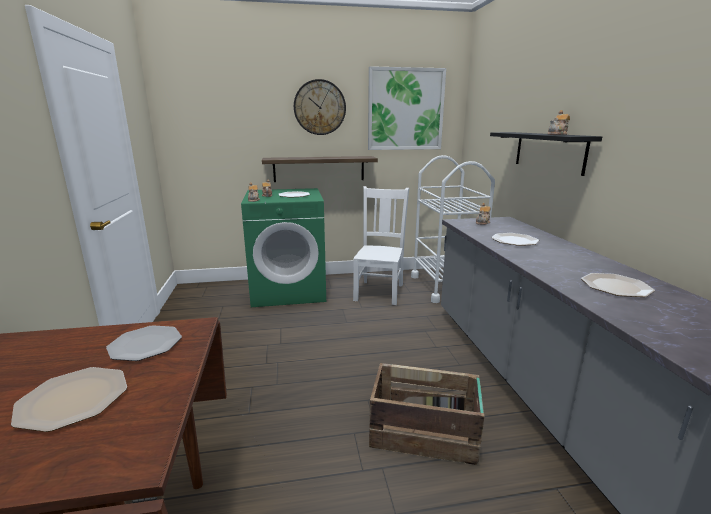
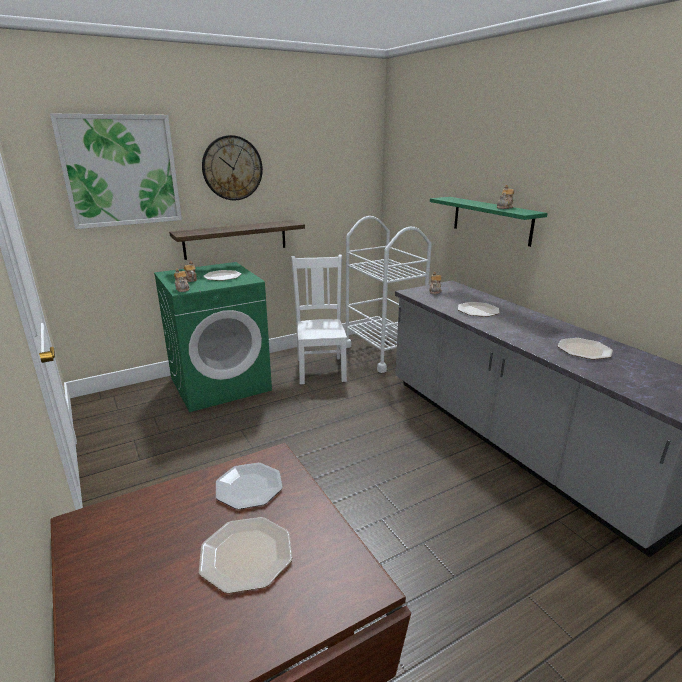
camera: 20 degrees left, 5 degrees up
(405, 109) = (324, 166): picture -> picture (121, 171)
(425, 434) = (442, 503): crate -> none
(549, 151) = (491, 220): black shelf -> green shelf

